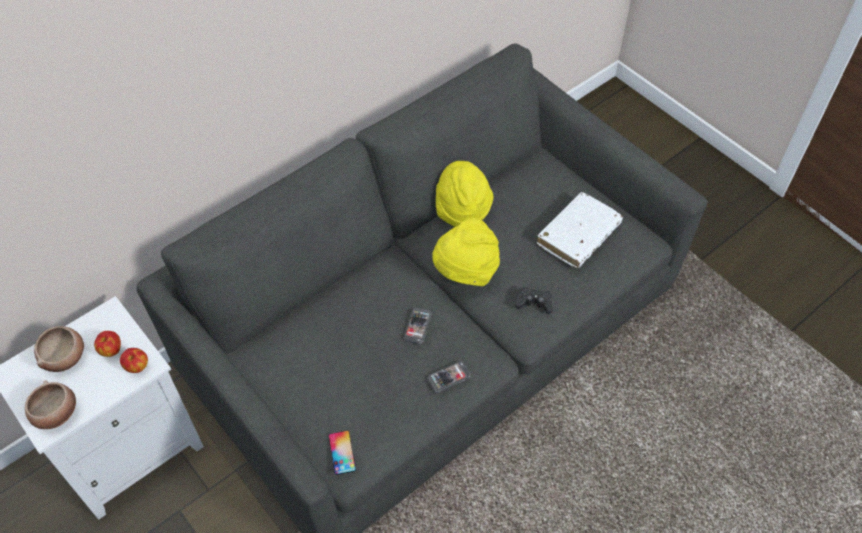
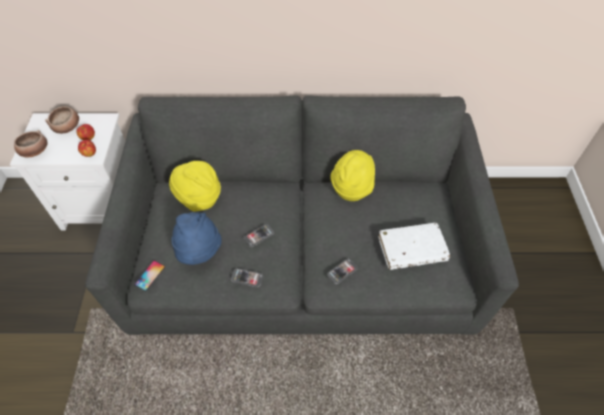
camera: 40 degrees right, 0 degrees up
(370, 388) = (199, 252): none -> blue hat
(466, 271) = (319, 224): yellow hat -> yellow hat (198, 198)
(534, 303) = (342, 272): black game controller -> phone

